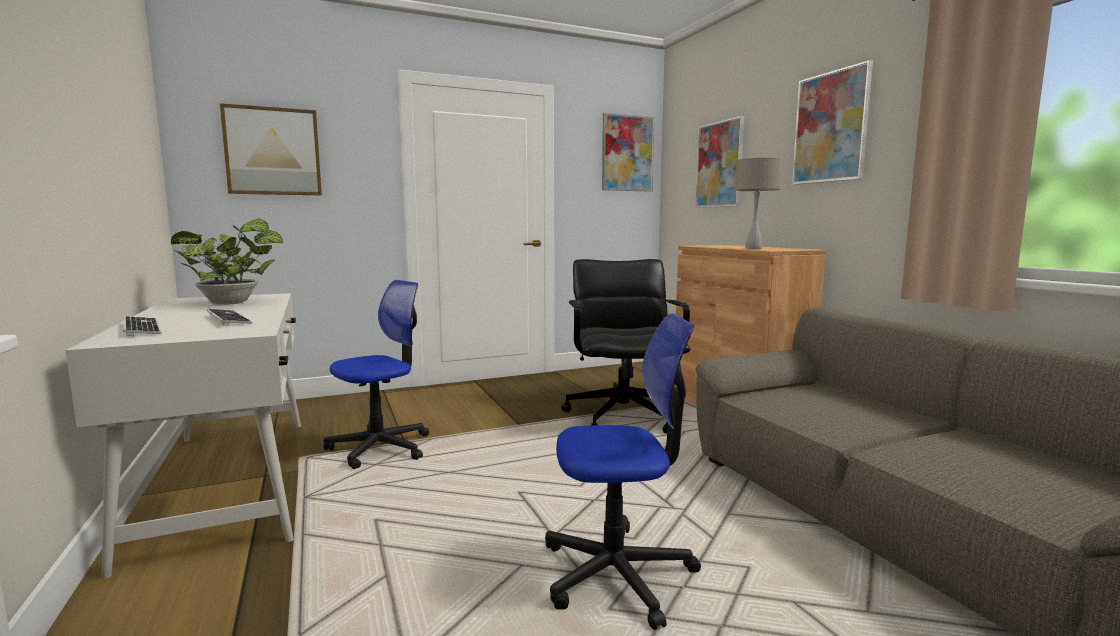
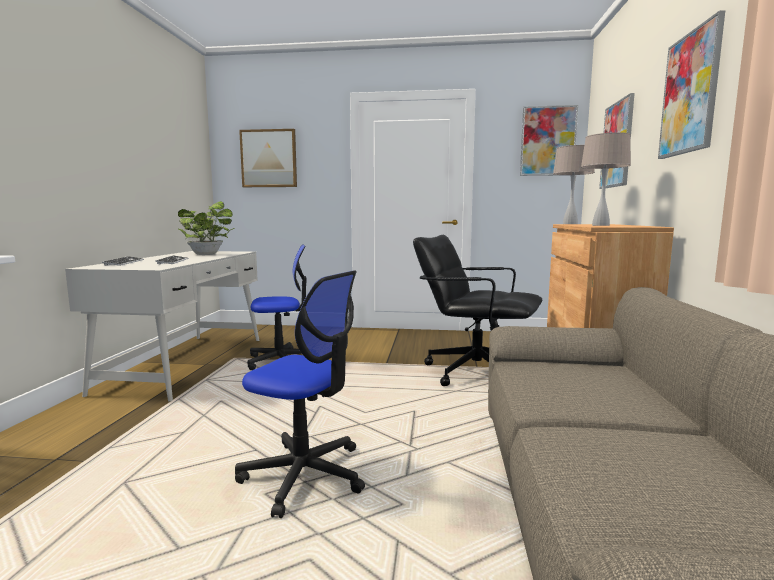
camera: 30 degrees right, 0 degrees up
(623, 416) = (474, 372): black office chair -> black office chair turned 90 degrees counterclockwise
(700, 246) = (570, 224): none -> beige table lamp

